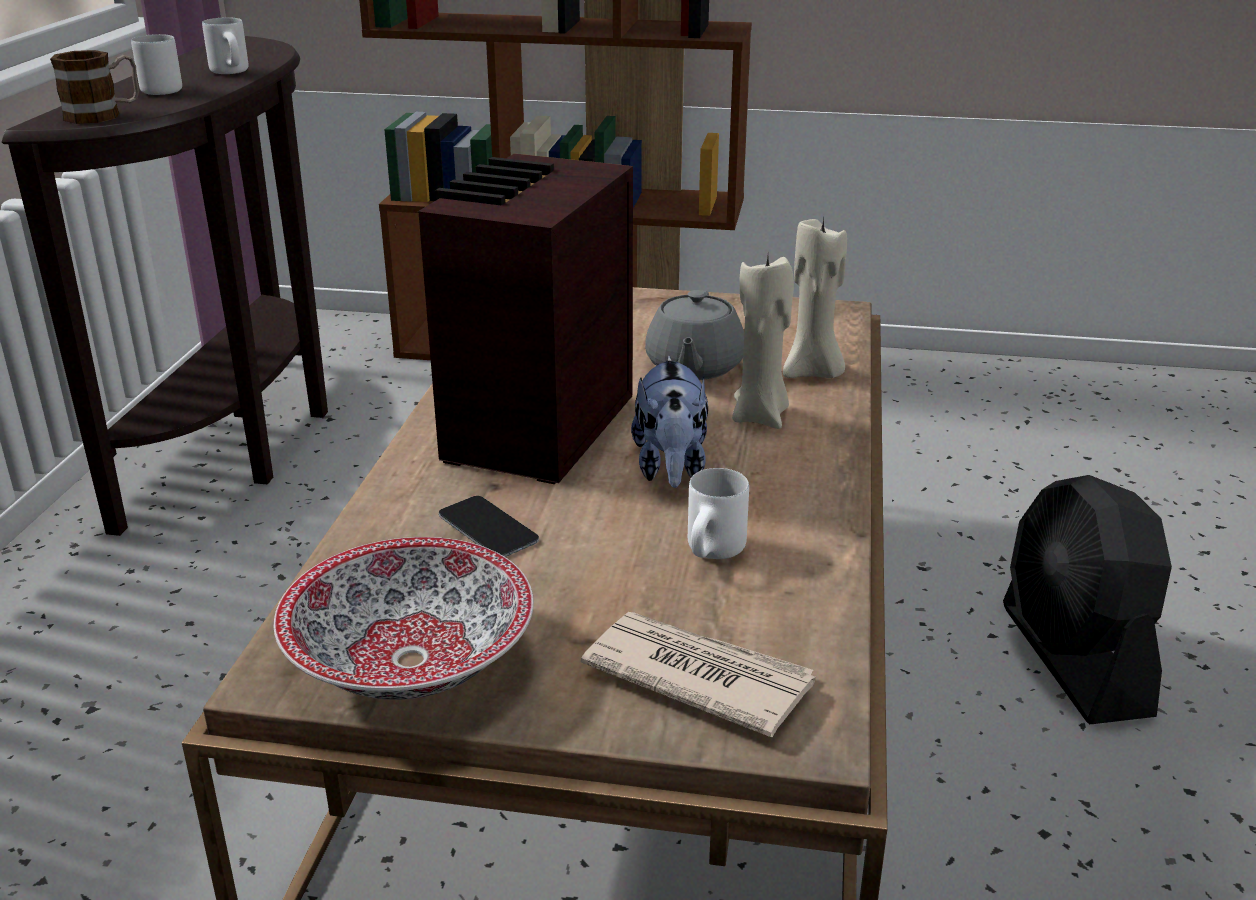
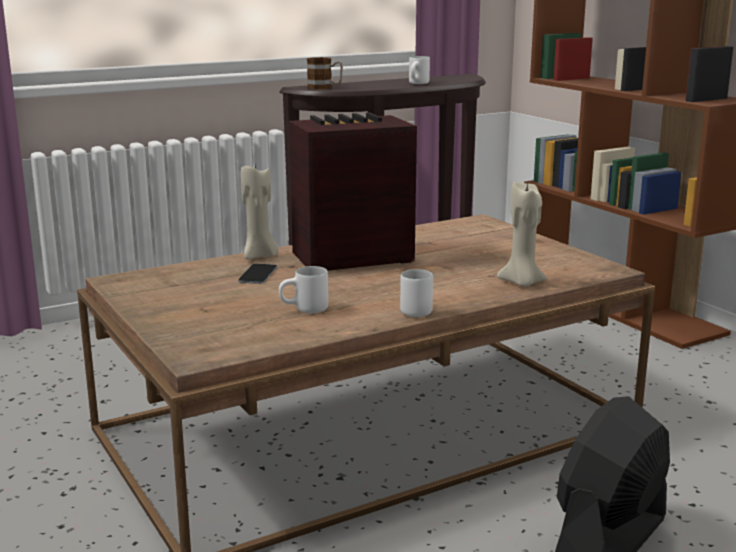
camera: 50 degrees right, 10 degrees down
(158, 90) = (371, 84): white mug -> white mug (417, 310)
(410, 662) = (149, 292): bowl -> none
(671, 468) = (364, 285): plush toy -> none
(694, 367) = (472, 263): grey teapot -> none
(697, 676) = (207, 331): newspaper -> none
(761, 416) = (450, 286): beige candle -> beige candle (260, 256)

